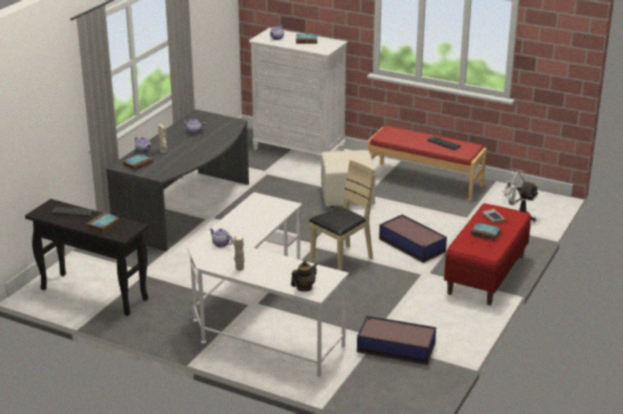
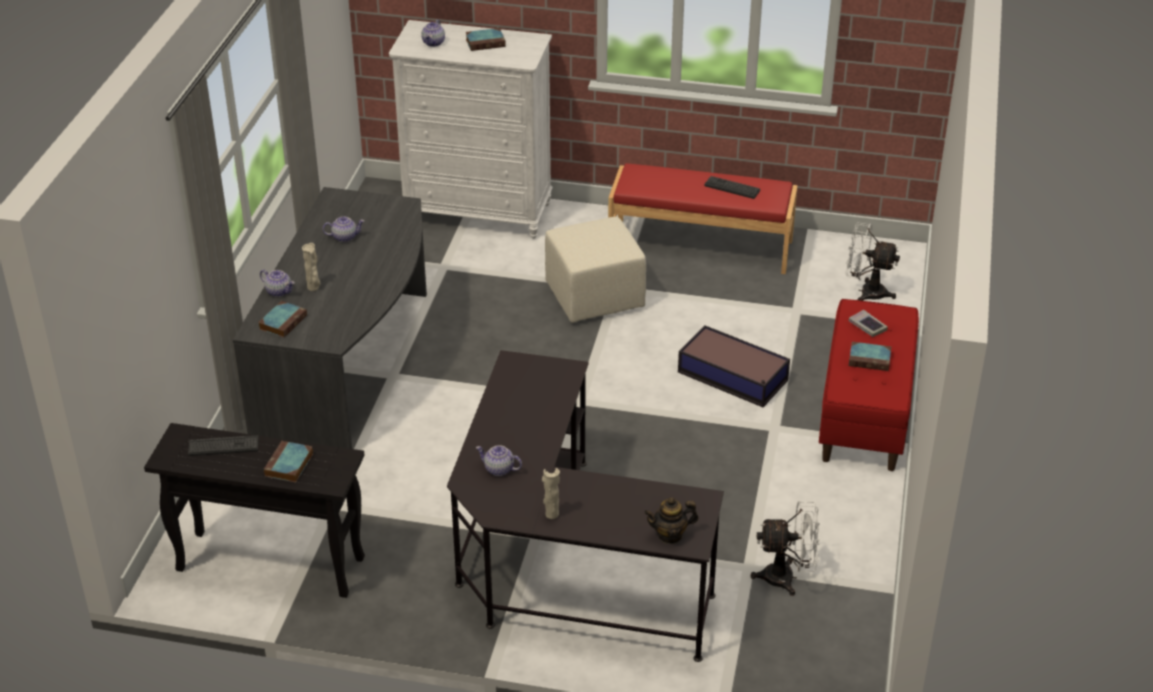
camera: 15 degrees left, 10 degrees up
(261, 320) = (562, 564): white desk -> black desk
(304, 288) = (670, 535): teapot -> teapot turned 135 degrees counterclockwise
(342, 261) = (639, 426): beige chair -> none
(395, 347) = (787, 578): storage box -> white fan

